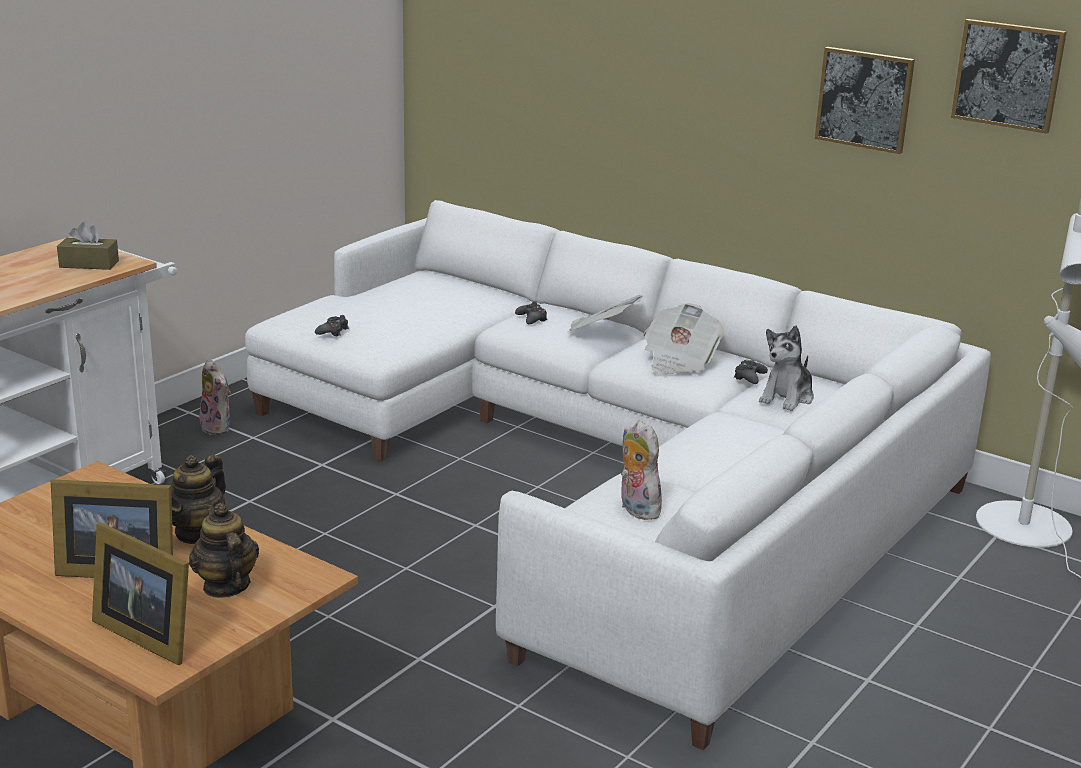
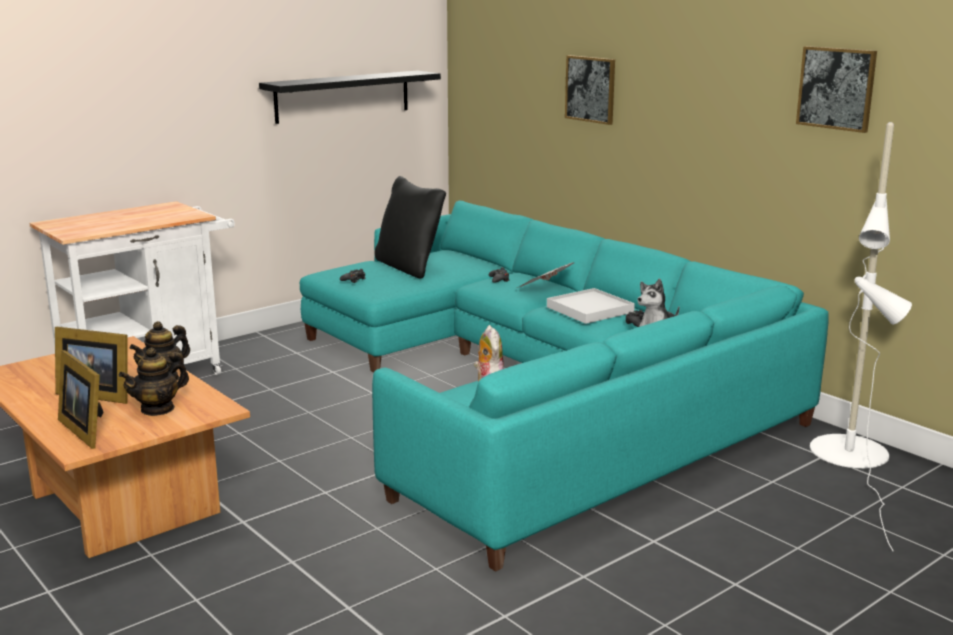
camera: 15 degrees right, 5 degrees down
(89, 264) = (171, 215): brown tissue box -> none
(218, 428) = (277, 345): plush toy -> none
(225, 586) = (158, 409): teapot -> teapot turned 120 degrees counterclockwise
(278, 62) = (343, 96): none -> black shelf
(397, 305) = (409, 267): none -> black pillow
(614, 472) = (538, 392): white sofa -> turquoise sofa
(679, 361) = (590, 310): newspaper -> white tray
(864, 99) = (737, 113): picture -> picture (590, 89)

